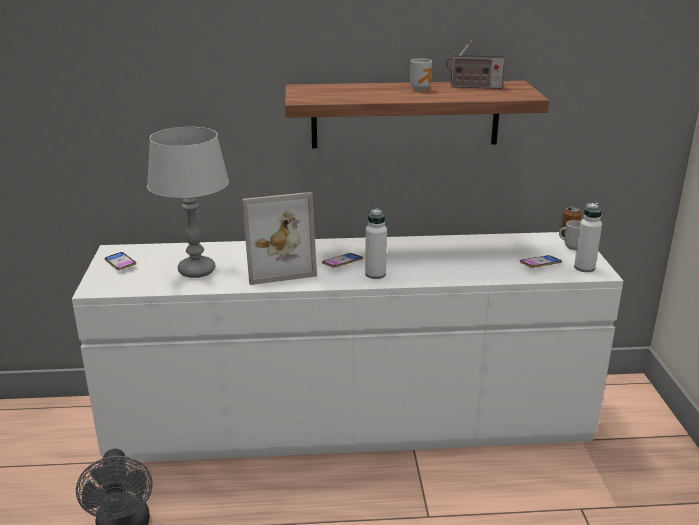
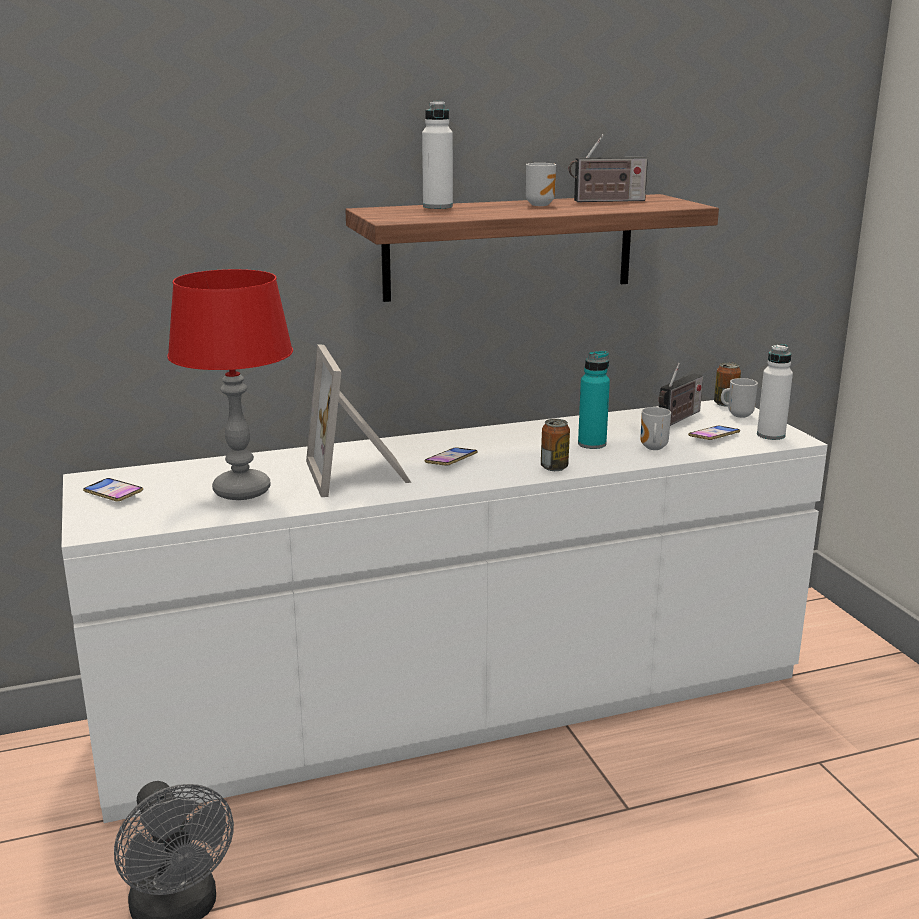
camera: 15 degrees left, 5 degrees down
(197, 270) = (242, 491): grey table lamp -> red table lamp
(277, 266) = (360, 474): picture frame -> picture frame turned 105 degrees clockwise
(375, 274) = (507, 469): white bottle -> white bottle (437, 207)
(408, 277) = (554, 467): none -> can
(447, 260) = (592, 444): none -> turquoise bottle
(488, 269) = (652, 448): none -> mug
(524, 245) = (678, 419): none -> radio

